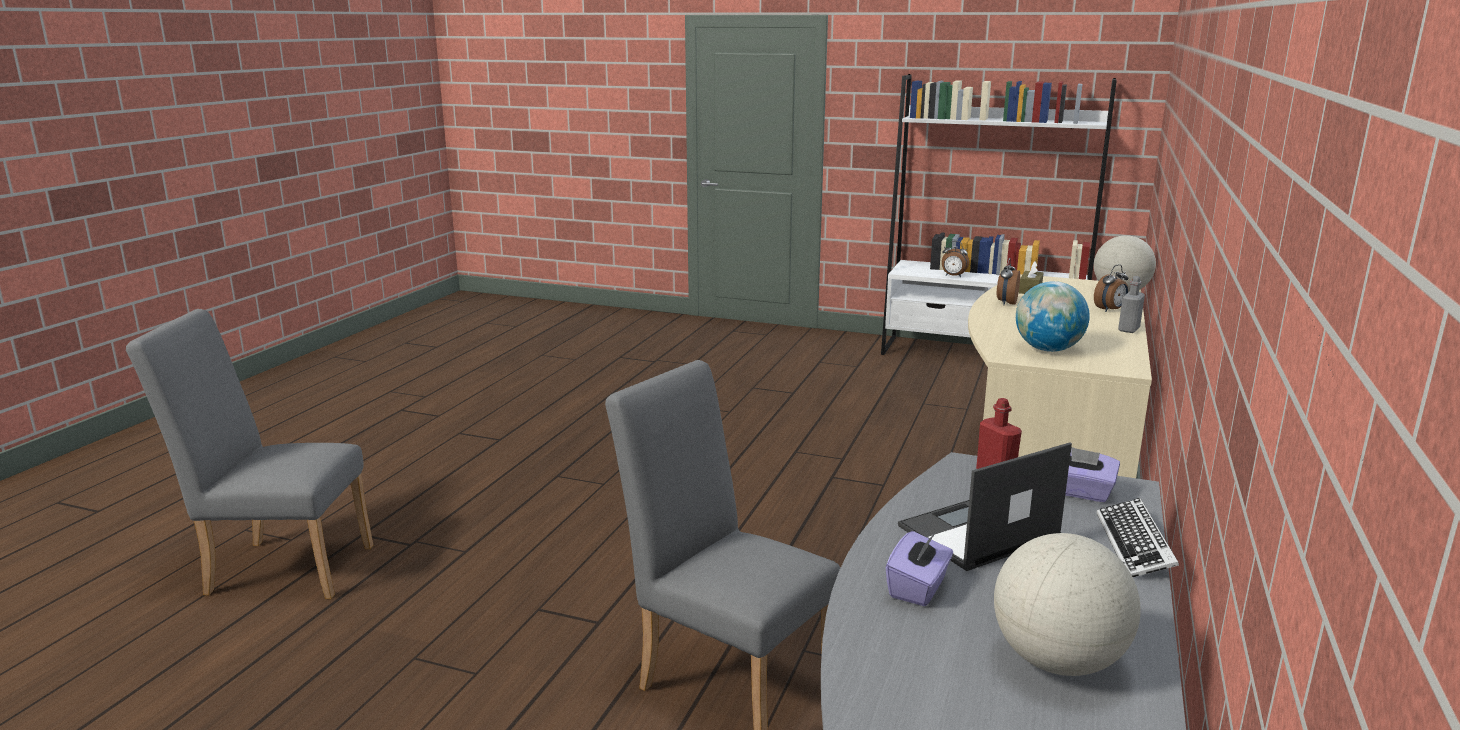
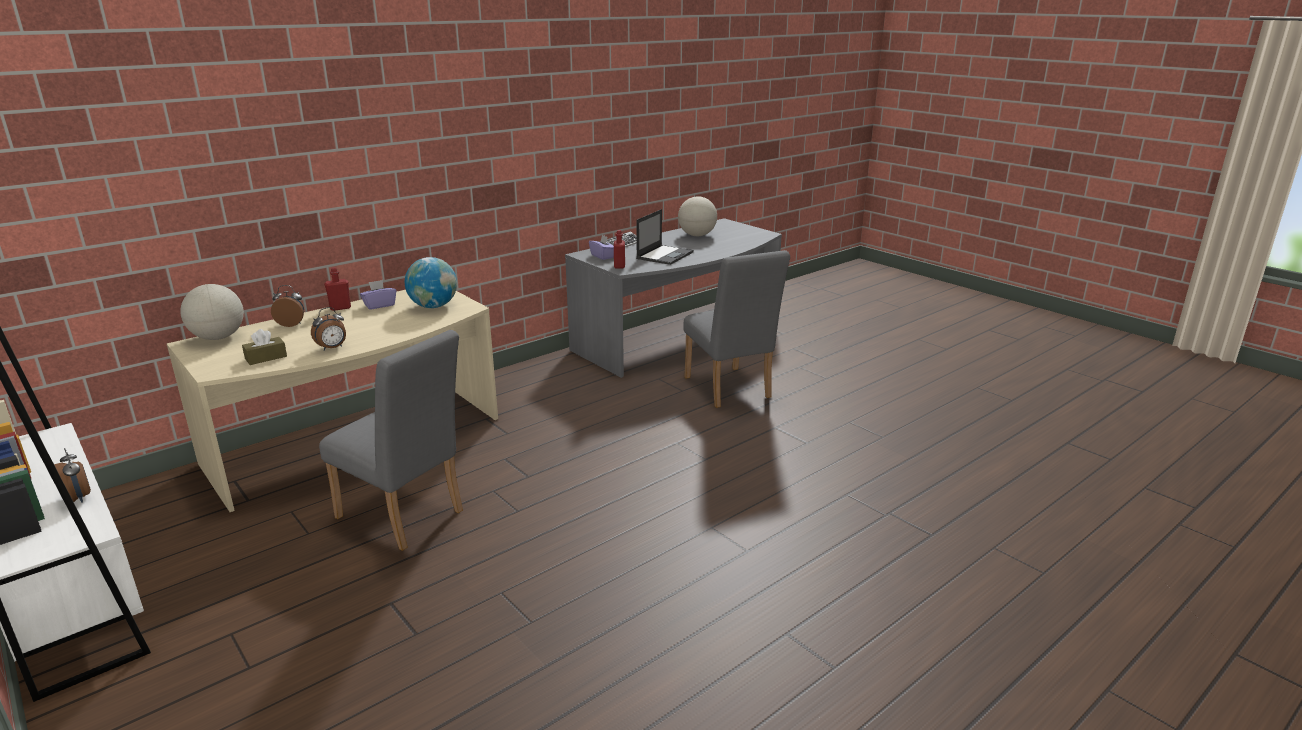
camera: 150 degrees left, 5 degrees up
(280, 568) = (991, 520): grey chair -> grey chair (405, 517)
(918, 588) = (709, 249): purple tissue box -> purple tissue box (379, 305)
(977, 533) = (665, 255): laptop -> laptop turned 60 degrees counterclockwise
(1128, 329) = (340, 308): grey bottle -> red bottle

